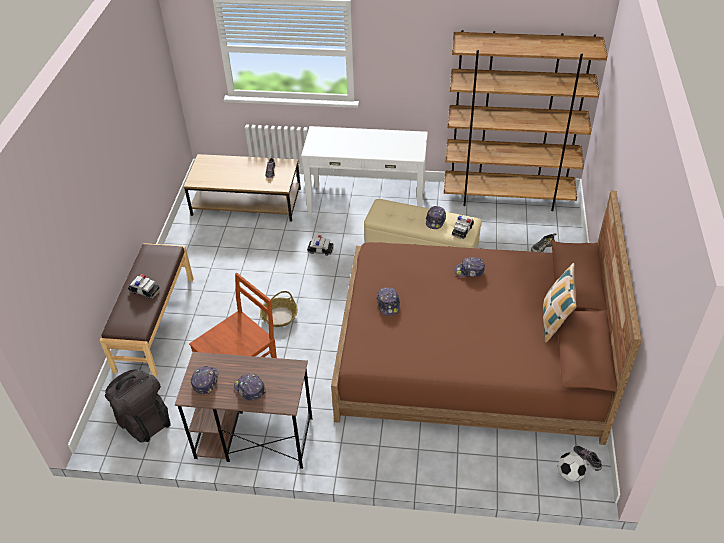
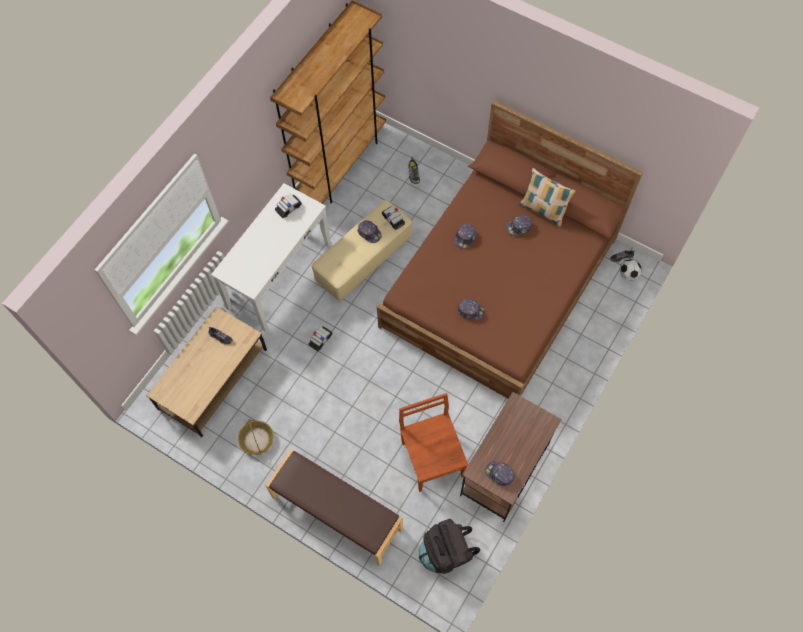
camera: 65 degrees left, 20 degrees up
(145, 291) = (338, 500): toy car -> toy car (288, 208)
(249, 389) = (522, 443): cap -> cap (518, 227)
(279, 316) = (384, 404): basket -> basket (256, 439)

